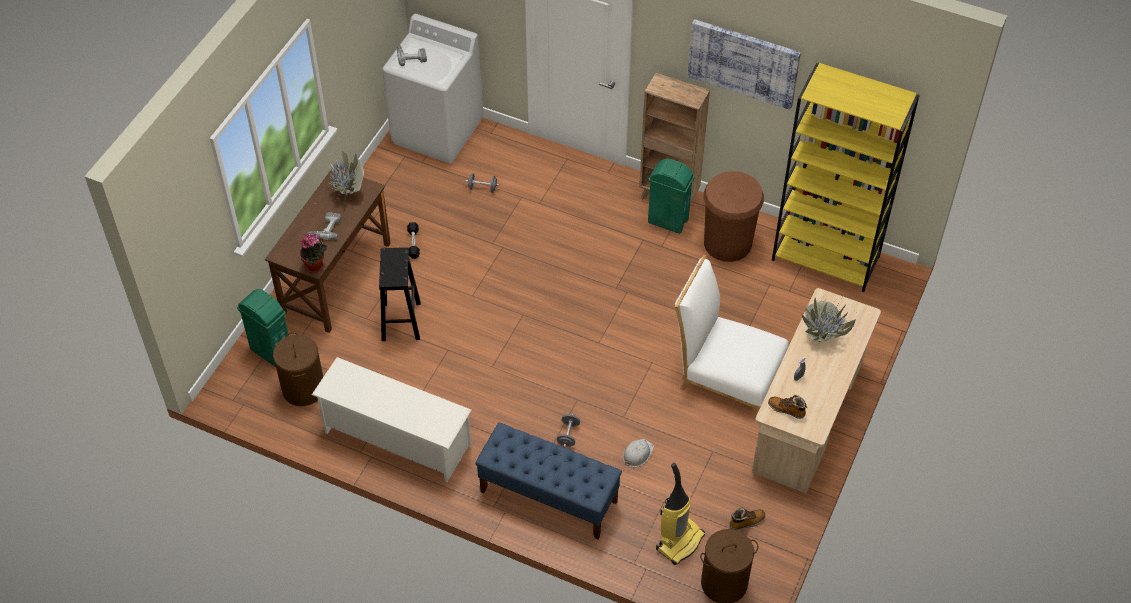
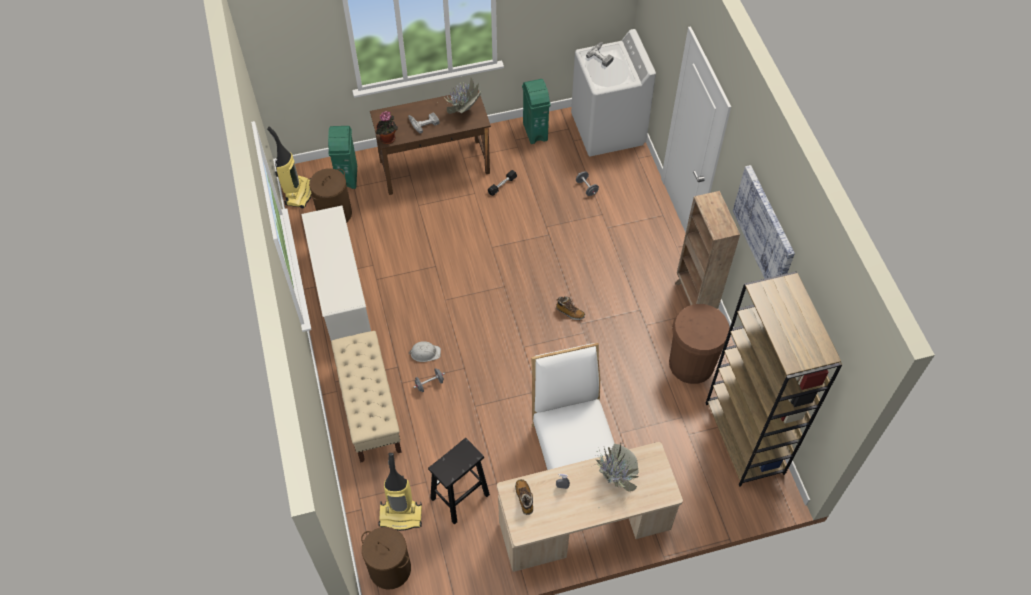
camera: 50 degrees right, 5 degrees up
(245, 402) = (298, 193): none -> vacuum cleaner
(401, 322) = (433, 225): black stool -> black stool (459, 497)
(548, 496) = (369, 407): blue bench -> beige bench
(637, 454) = (451, 436): white hard hat -> white hard hat (425, 353)
(667, 221) = (672, 312): green trash can -> green trash can (535, 131)
(746, 522) = (455, 548): boot -> boot (570, 312)
(826, 258) = (745, 438): yellow bookcase -> brown bookcase

